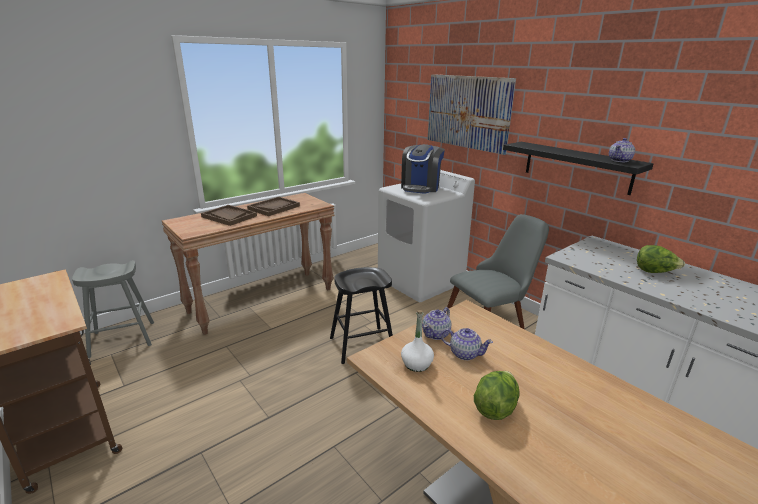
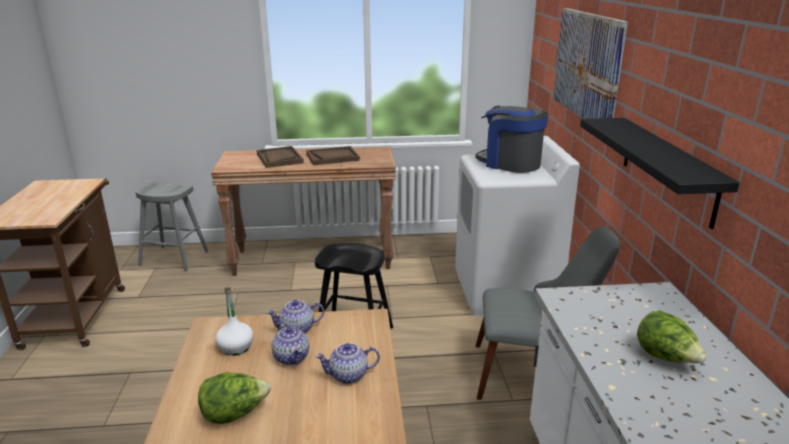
camera: 35 degrees right, 0 degrees up
(421, 187) = (510, 163): coffee machine -> coffee machine turned 75 degrees clockwise
(620, 160) = (688, 168): teapot -> teapot (349, 375)

